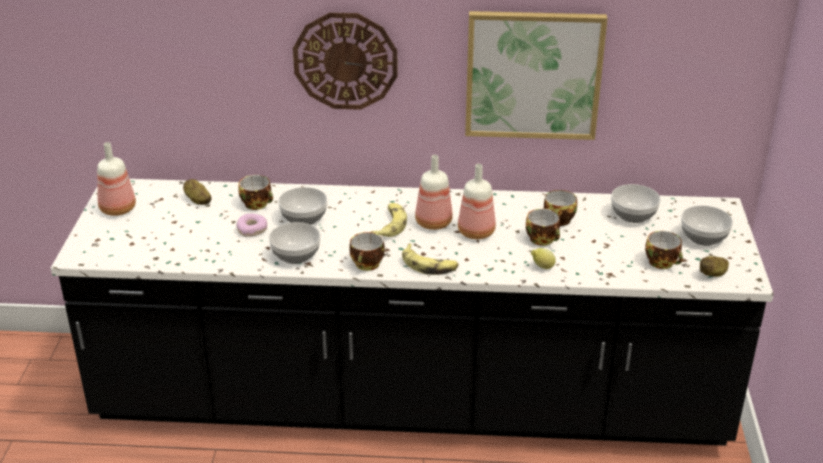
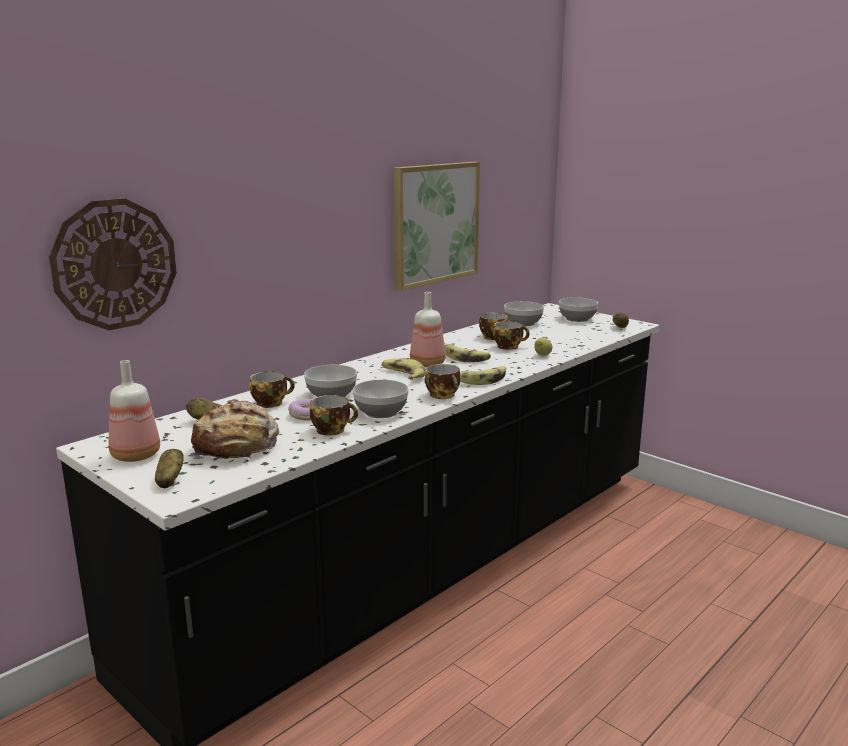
camera: 50 degrees left, 15 degrees down
(96, 241) = (169, 480): none -> potato
(167, 235) = (236, 448): none -> bread
(345, 61) = (305, 233): wall clock -> wall clock (115, 264)
(477, 233) = (466, 358): bottle -> banana
(663, 263) = (588, 332): cup -> cup (333, 430)

